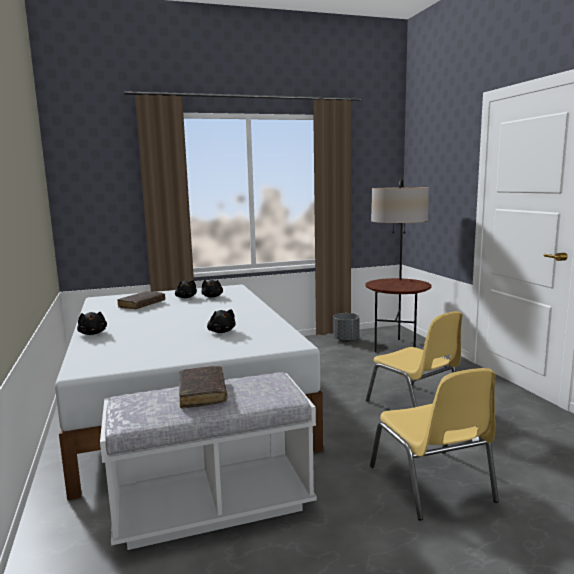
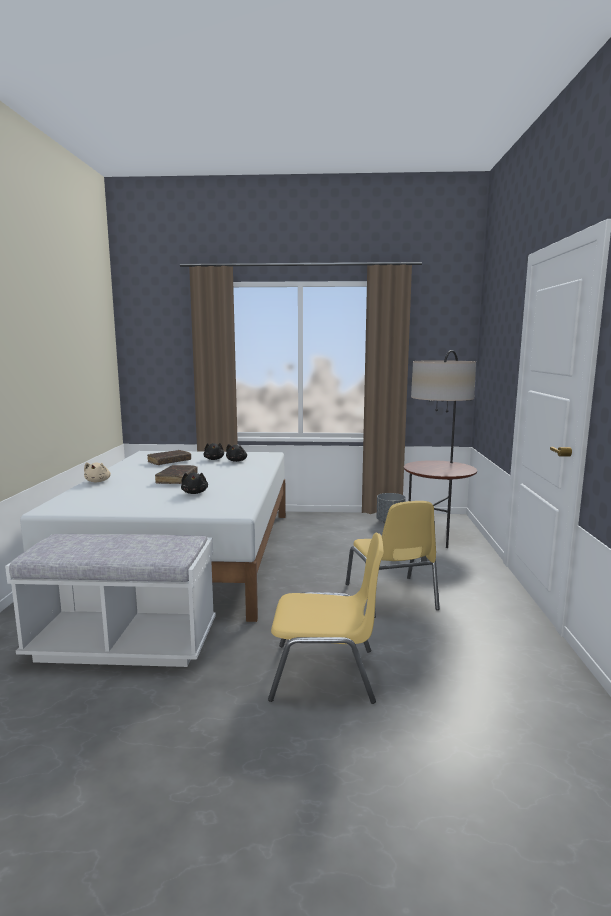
camera: 20 degrees right, 0 degrees up
(93, 333) = (98, 481): black plush toy -> beige plush toy
(202, 393) = (114, 542): brown book -> brown book (177, 479)
(432, 484) = (325, 673): yellow chair -> yellow chair turned 90 degrees counterclockwise

